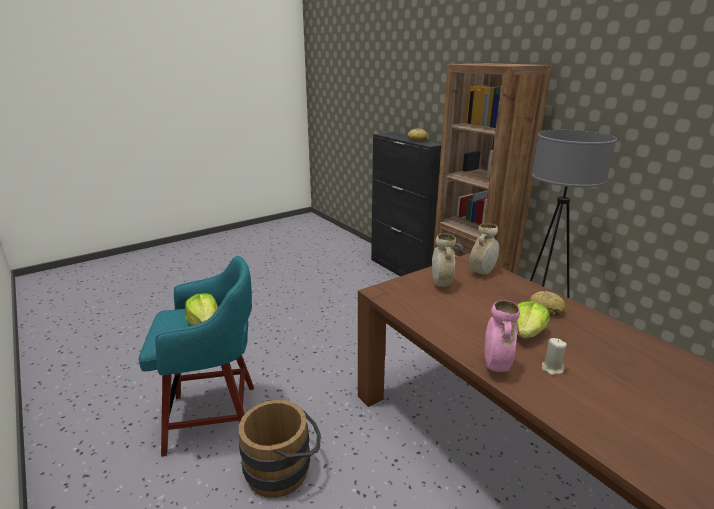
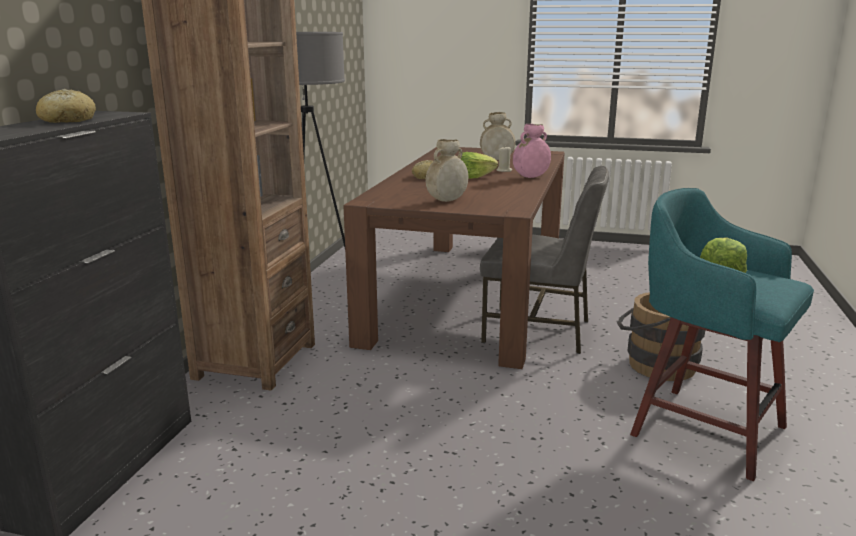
camera: 130 degrees left, 5 degrees down
(401, 446) = (539, 331): none -> grey chair
(482, 272) = (388, 195): beige vase -> beige vase (497, 160)

